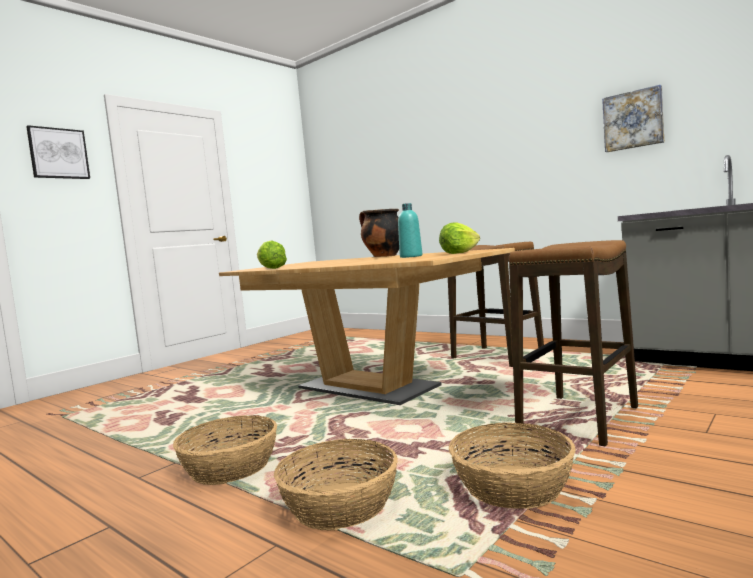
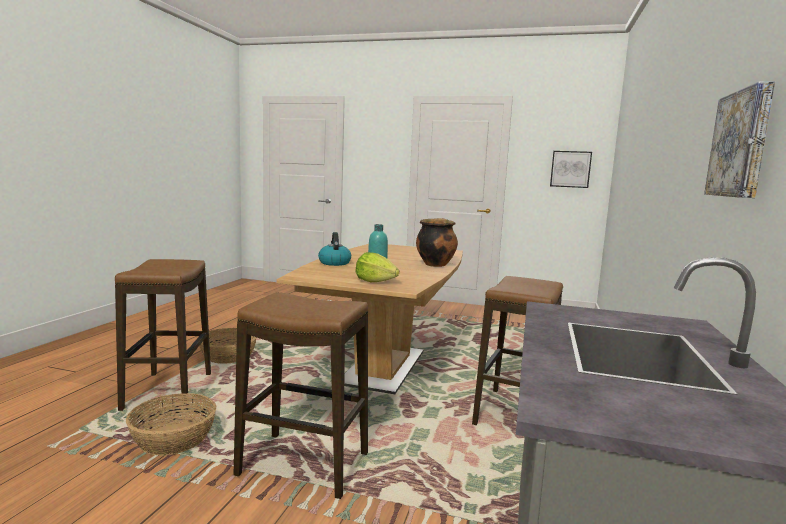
camera: 65 degrees right, 5 degrees up
(58, 153) = (377, 141): picture -> picture (570, 169)
(271, 268) = (355, 250): lettuce -> none
(339, 506) = (168, 391): basket -> stool
(349, 263) = (334, 263): none -> kettle

